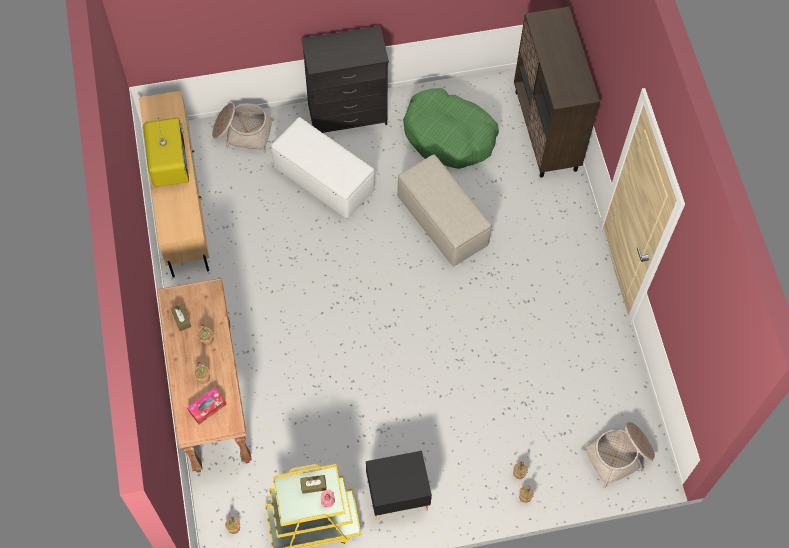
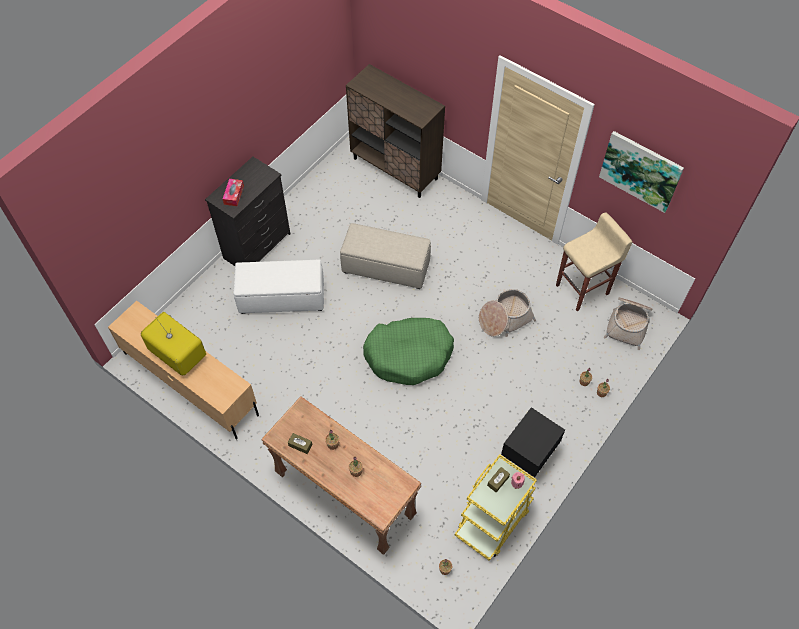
camera: 40 degrees left, 5 degrees down
(207, 408) = (379, 489): tissue box -> tissue box (234, 195)
(242, 132) = (193, 307): basket -> basket (504, 318)
(449, 135) = (337, 212): green dog bed -> green dog bed (409, 355)
(609, 388) = (583, 289): none -> beige stool
(693, 306) = (640, 171): none -> picture

